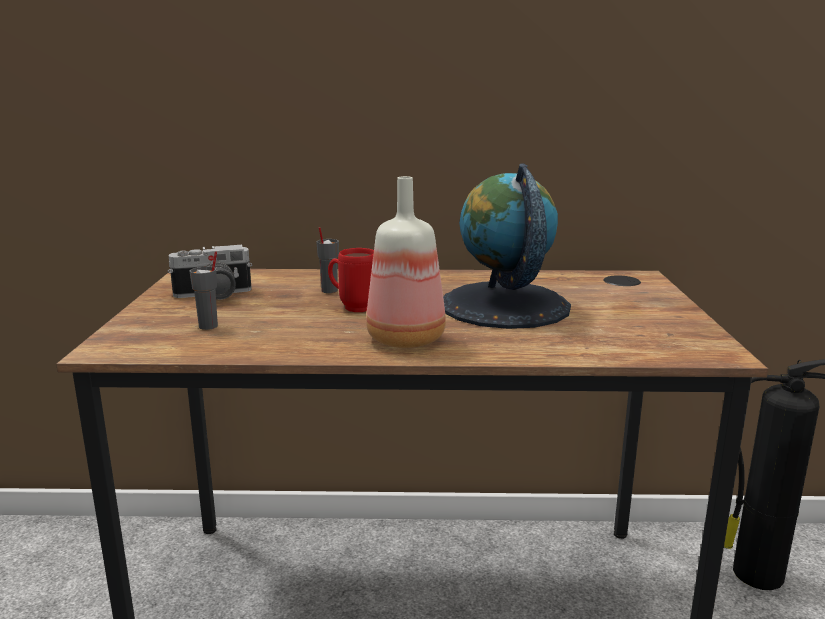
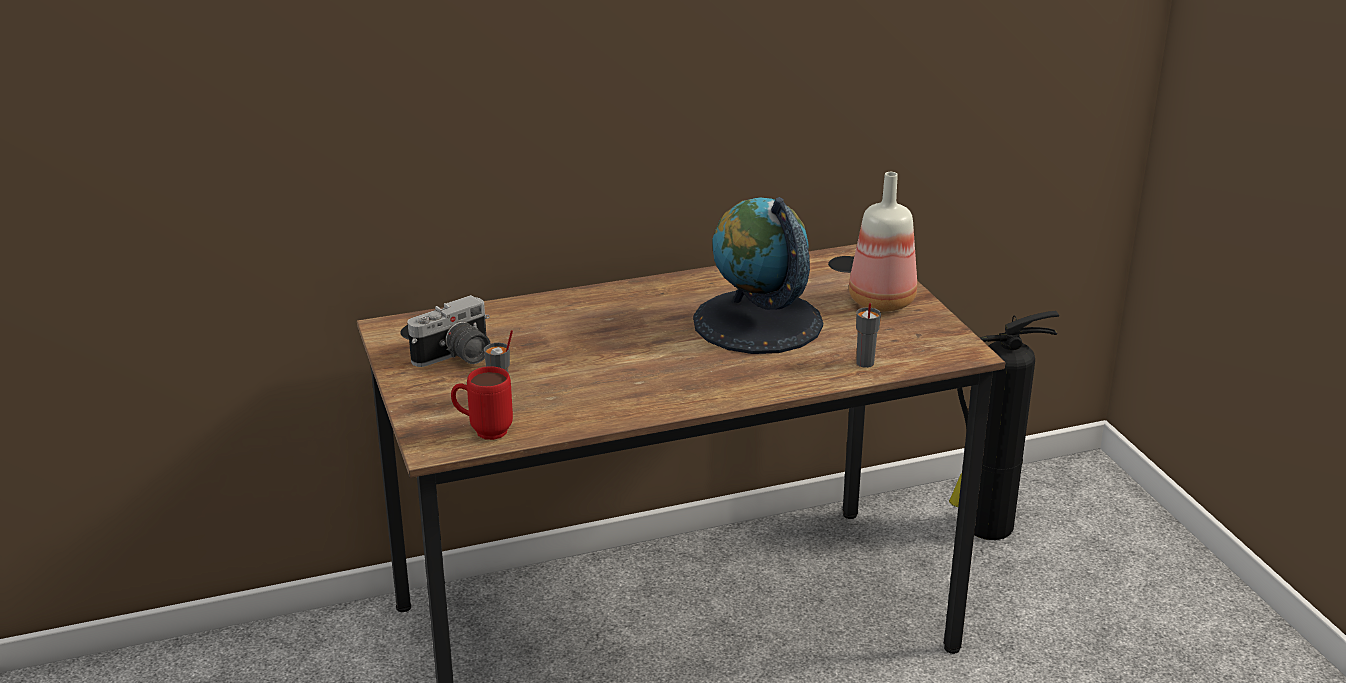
camera: 20 degrees left, 10 degrees up
(328, 291) = (569, 329): grey cup -> grey cup (864, 363)
(352, 307) = (614, 349): red mug -> red mug (483, 431)
(405, 338) = (697, 382): bottle -> bottle (880, 301)

